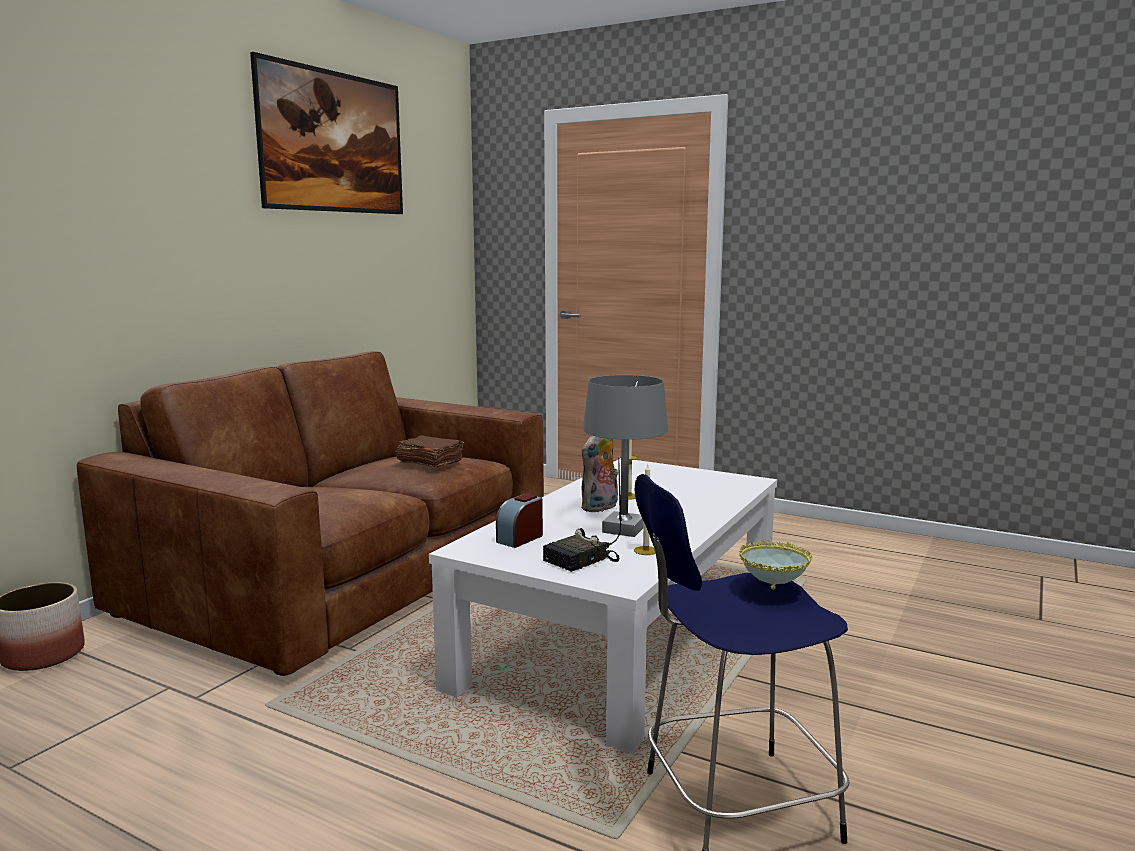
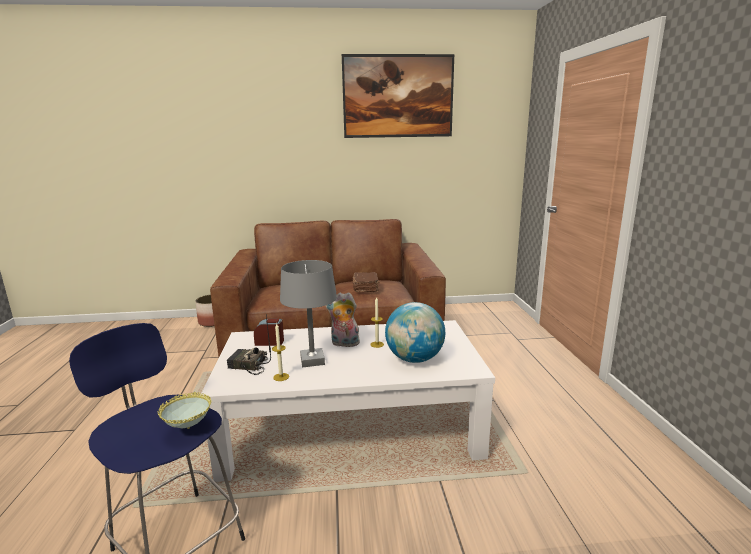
camera: 55 degrees right, 5 degrees up
(694, 492) = (414, 359): none -> globe

